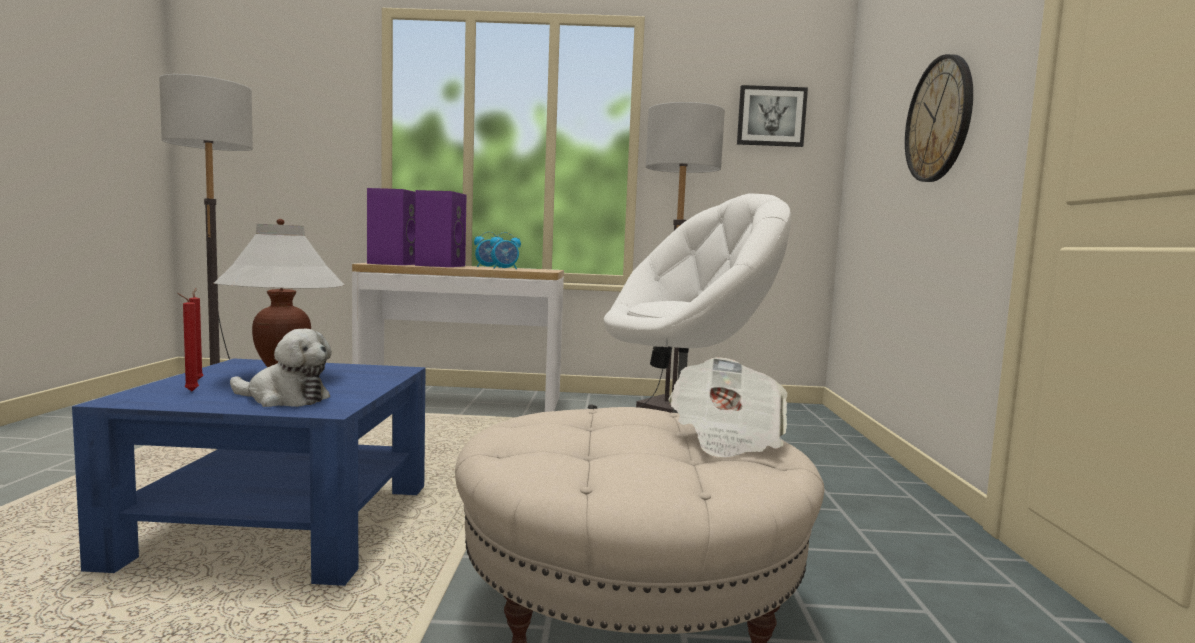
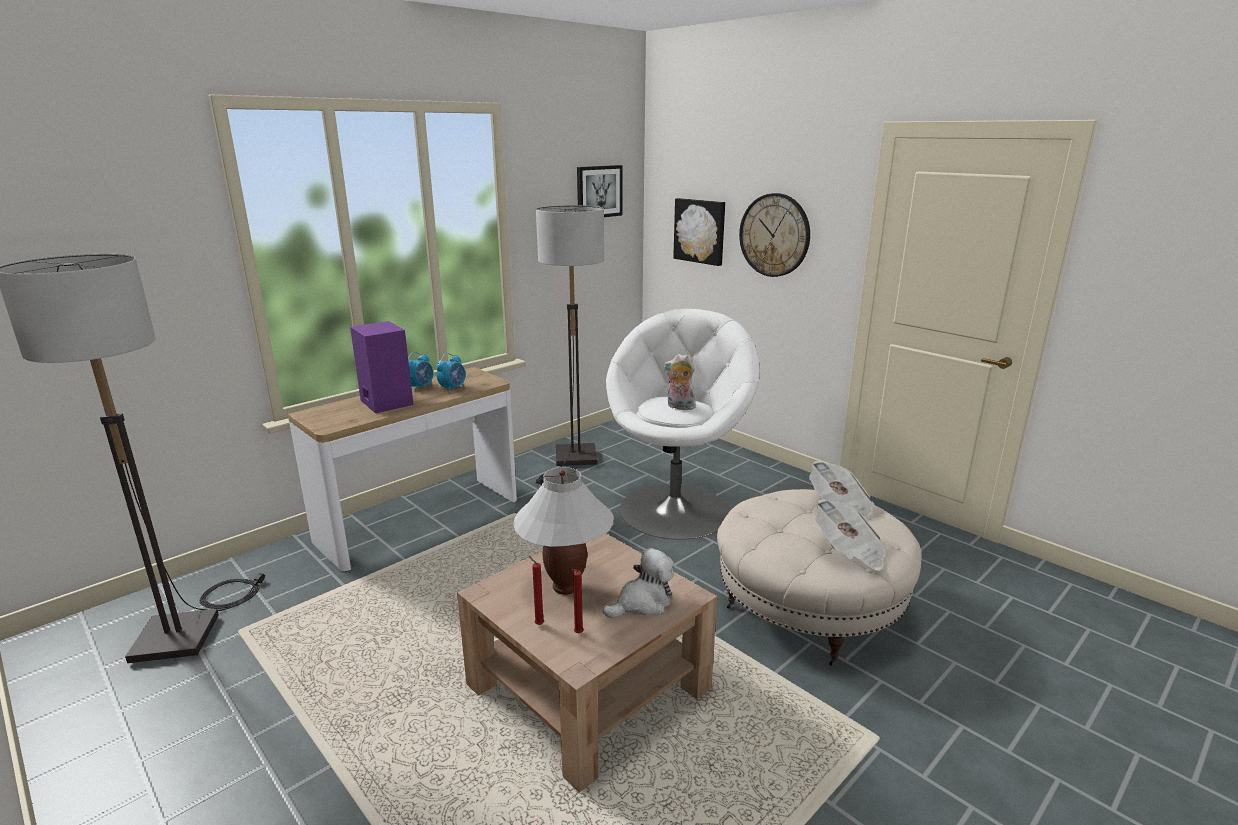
camera: 45 degrees left, 15 degrees up
(281, 523) = (588, 687): blue coffee table -> brown coffee table
(393, 263) = (337, 415): purple speaker -> none
(604, 461) = (849, 551): none -> newspaper
(671, 303) = (679, 407): none -> plush toy
(879, 149) = (700, 231): none -> picture

